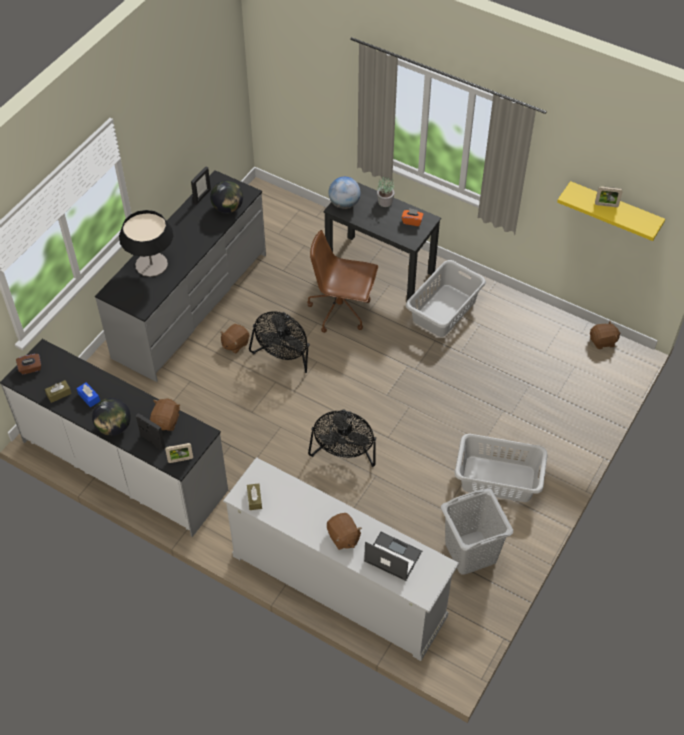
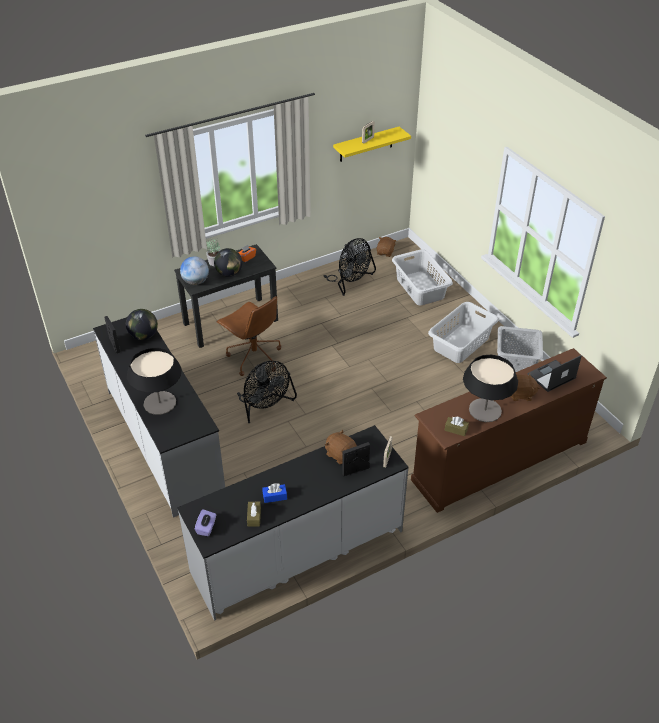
camera: 60 degrees left, 10 degrees down
(30, 368) = (206, 528): brown tissue box -> purple tissue box
(114, 427) = (321, 490): globe -> globe (229, 273)
(235, 344) = (229, 429): brown plush toy -> none
(298, 513) = (485, 410): none -> table lamp
(338, 585) = (499, 461): white cabinet -> brown cabinet
(342, 311) = (253, 357): brown office chair -> brown office chair turned 90 degrees counterclockwise
(342, 450) = (381, 409): black fan -> black fan (349, 281)
(443, 310) = (298, 308): grey laundry basket -> grey laundry basket (420, 288)

